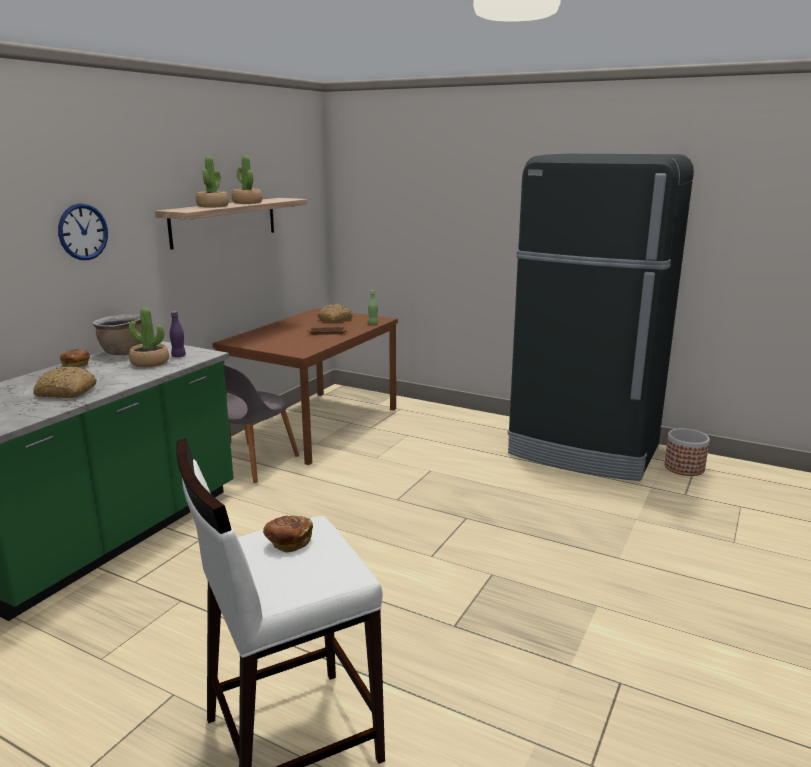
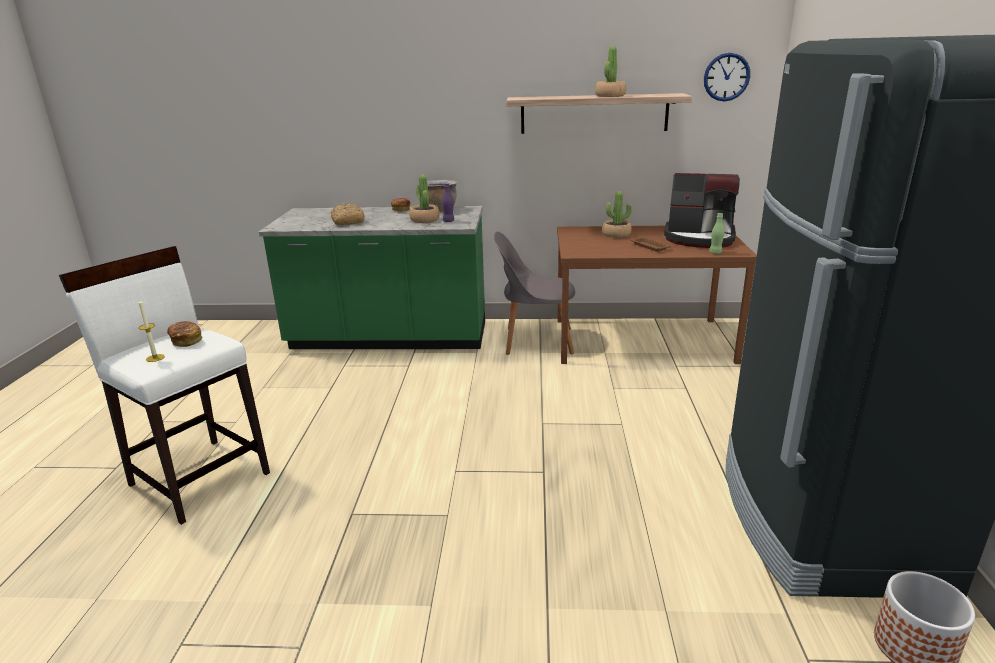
camera: 65 degrees right, 5 degrees up
(83, 232) = (434, 110): wall clock -> wall clock (726, 77)
(213, 206) = (562, 97): potted plant -> potted plant (616, 234)
(322, 564) = (155, 358): none -> candle
(335, 319) = (699, 238): bread -> coffee machine

